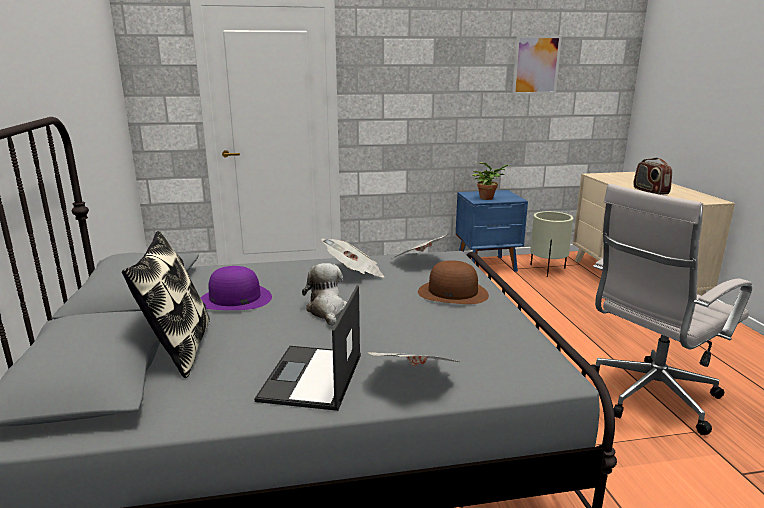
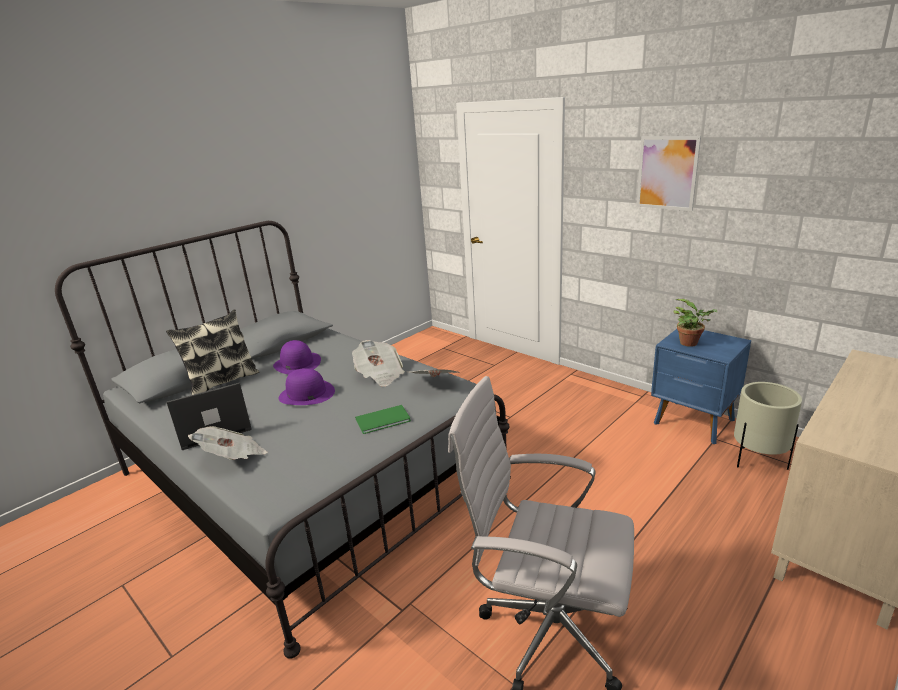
camera: 55 degrees right, 5 degrees up
(327, 311) = (306, 394): plush toy -> purple hat
(453, 293) = (384, 420): brown hat -> green book
(536, 65) = (815, 178): picture -> picture (667, 173)
(650, 191) = (859, 411): radio -> none

